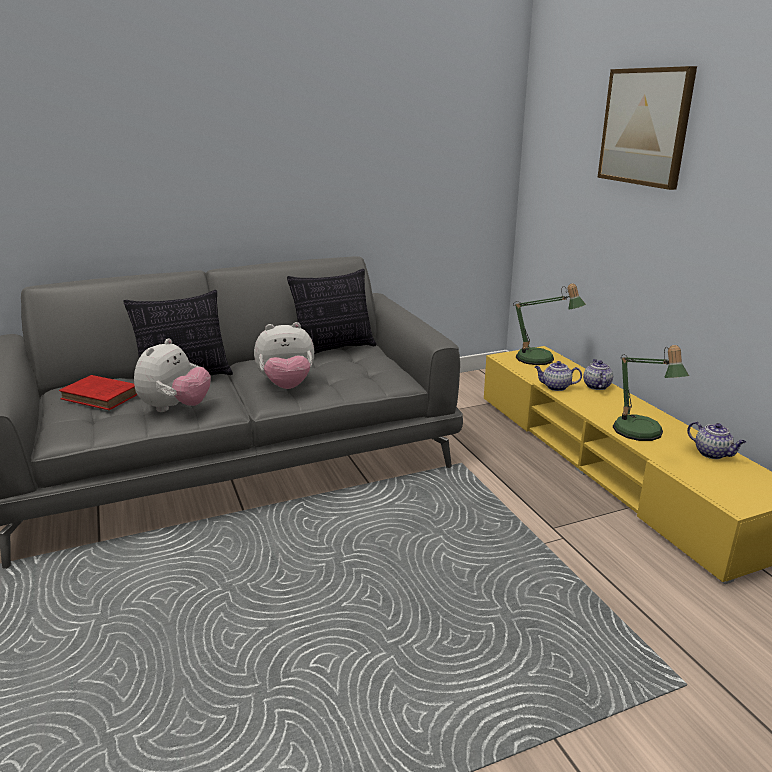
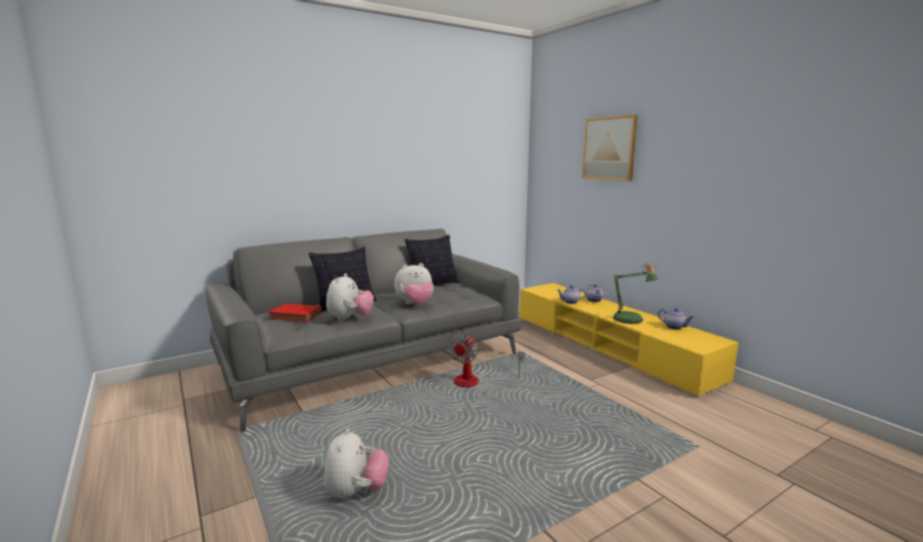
camera: 10 degrees left, 10 degrees down
(113, 697) = (356, 492): none -> plush toy
(369, 512) = (475, 381): none -> fan
(540, 360) = (554, 290): table lamp -> none

